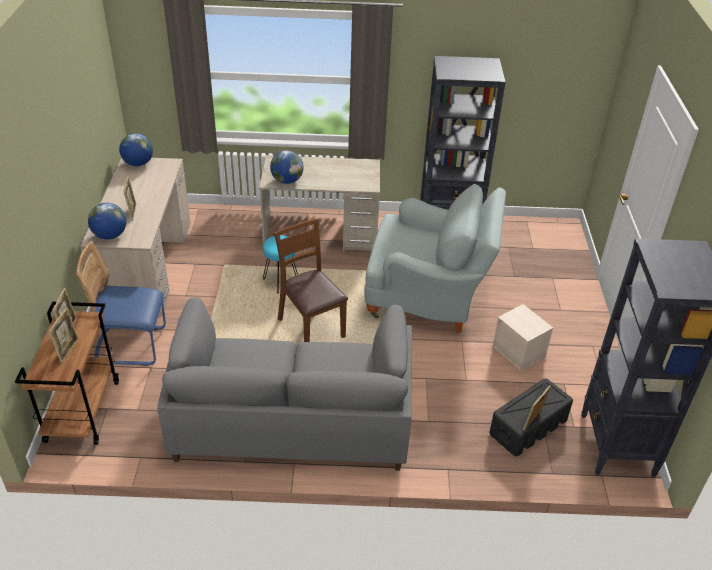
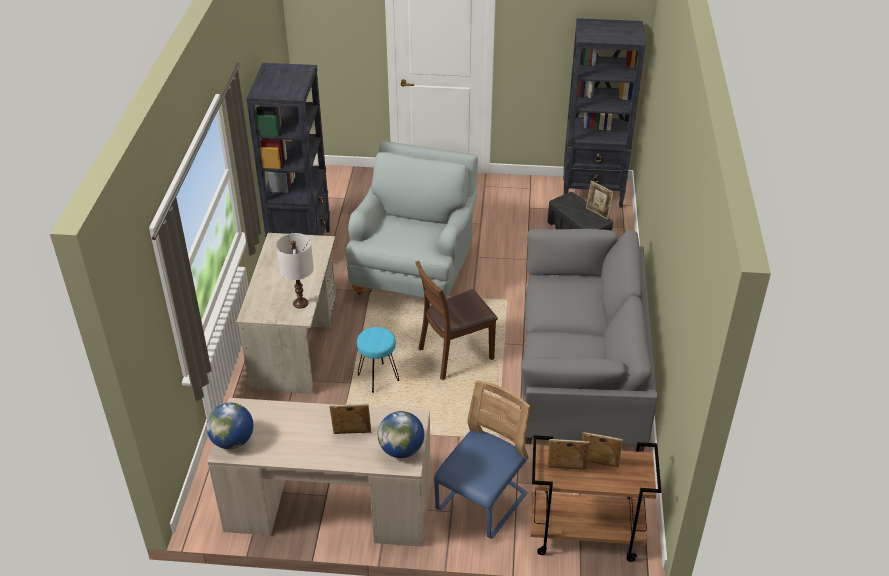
camera: 85 degrees left, 0 degrees up
(131, 345) = (481, 503): blue chair -> blue chair turned 150 degrees counterclockwise
(287, 181) = (300, 303): globe -> white table lamp
(519, 352) = (491, 225): beige storage box -> none

